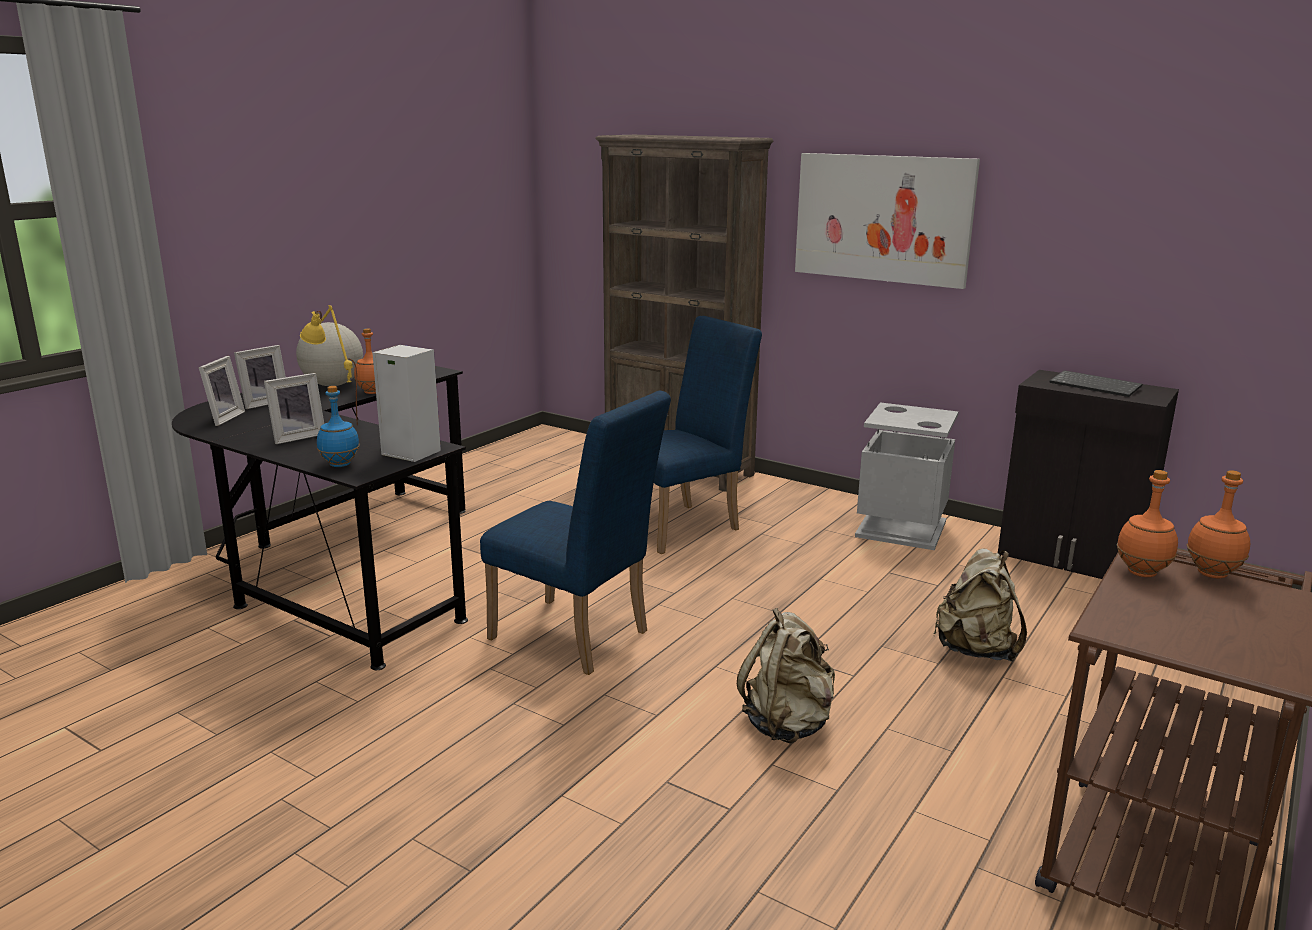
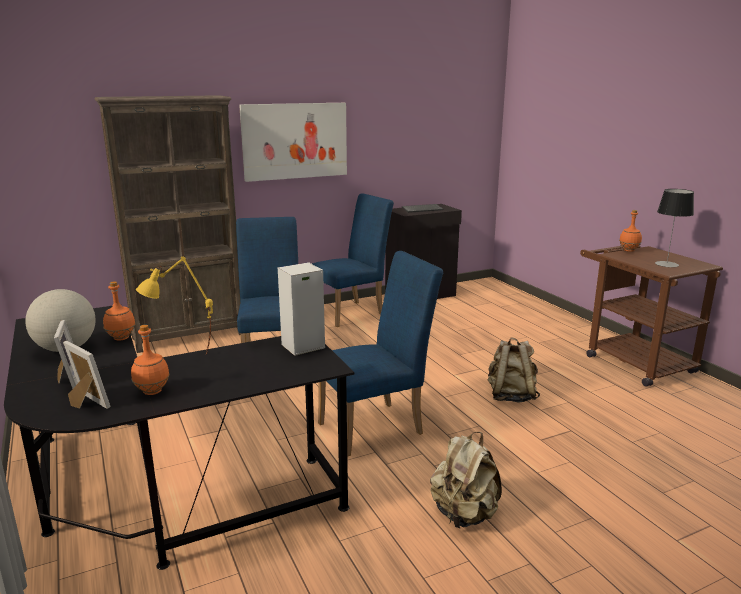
camera: 60 degrees left, 0 degrees up
(297, 437) = (202, 378): picture frame -> none
(340, 465) = (299, 371): blue bottle -> none
(901, 529) = (352, 312): grey trash can -> blue chair
(975, 650) = (480, 339): beige backpack -> beige backpack (464, 515)
(1141, 572) = (622, 257): orange bottle -> orange bottle (152, 392)
(1180, 623) = (666, 264): none -> table lamp

